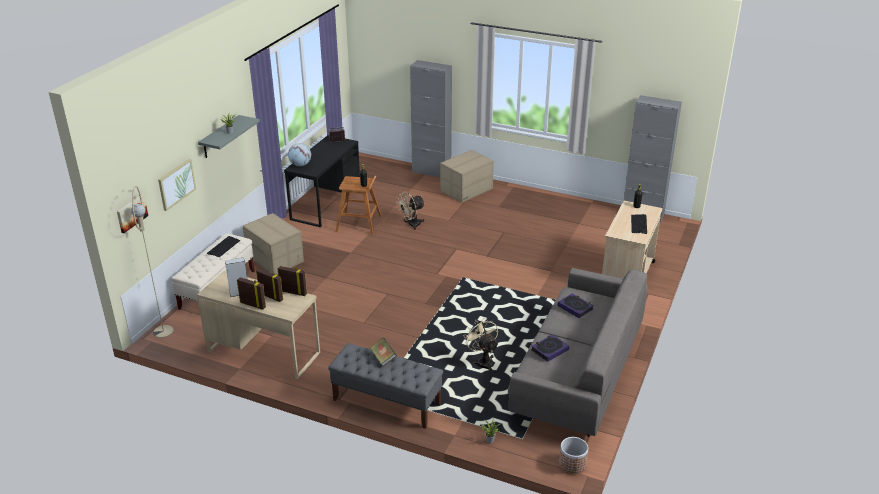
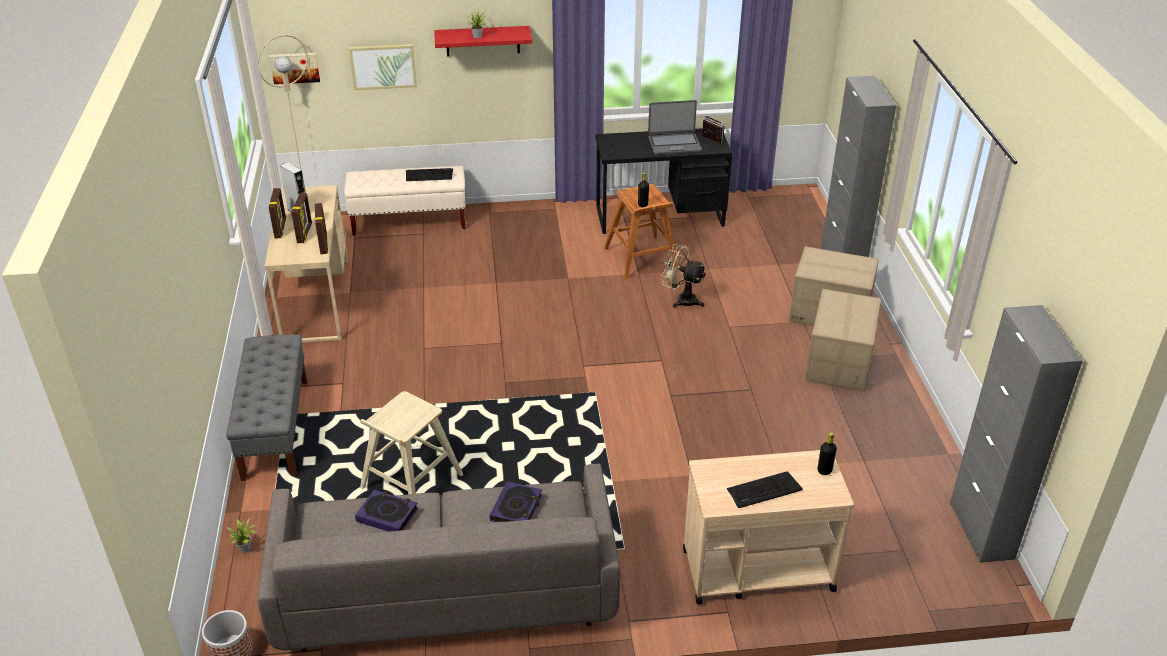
camera: 60 degrees right, 5 degrees up
(220, 137) = (482, 41): grey shelf -> red shelf
(275, 259) = (503, 232): cardboard box -> cardboard box (839, 362)
(300, 165) = (620, 139): globe -> none
(328, 152) = (674, 144): none -> laptop
(383, 358) = (279, 371): book -> none
(483, 361) = (411, 482): beige fan -> beige stool

